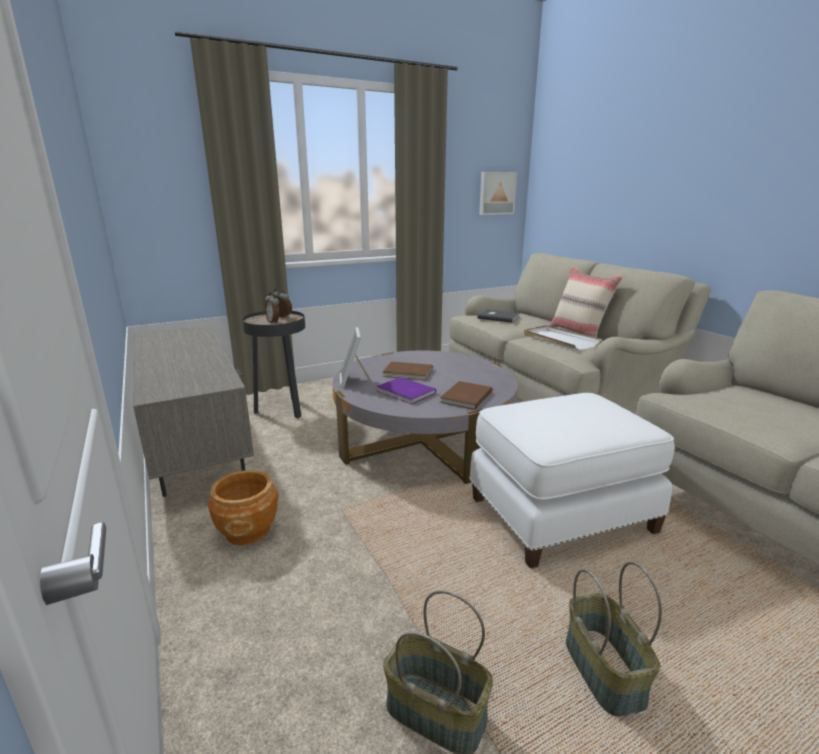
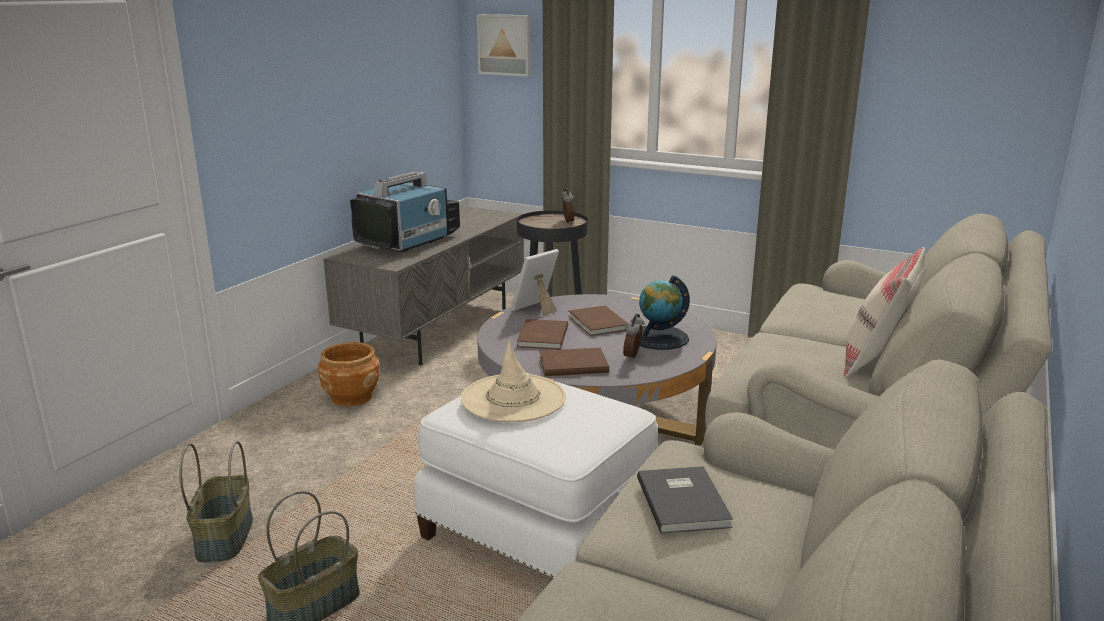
camera: 55 degrees right, 0 degrees up
(180, 366) = (409, 241): none -> television
(274, 322) = (545, 224): alarm clock -> alarm clock (633, 356)
(405, 392) = (541, 337): purple book -> brown book
(456, 366) = (659, 338): none -> globe
(496, 193) = (992, 94): picture -> picture (505, 45)
(498, 317) = (830, 301): grey book -> grey book (684, 501)
(552, 418) = (513, 398): none -> beige hat
(559, 340) = (805, 354): white tray -> none

